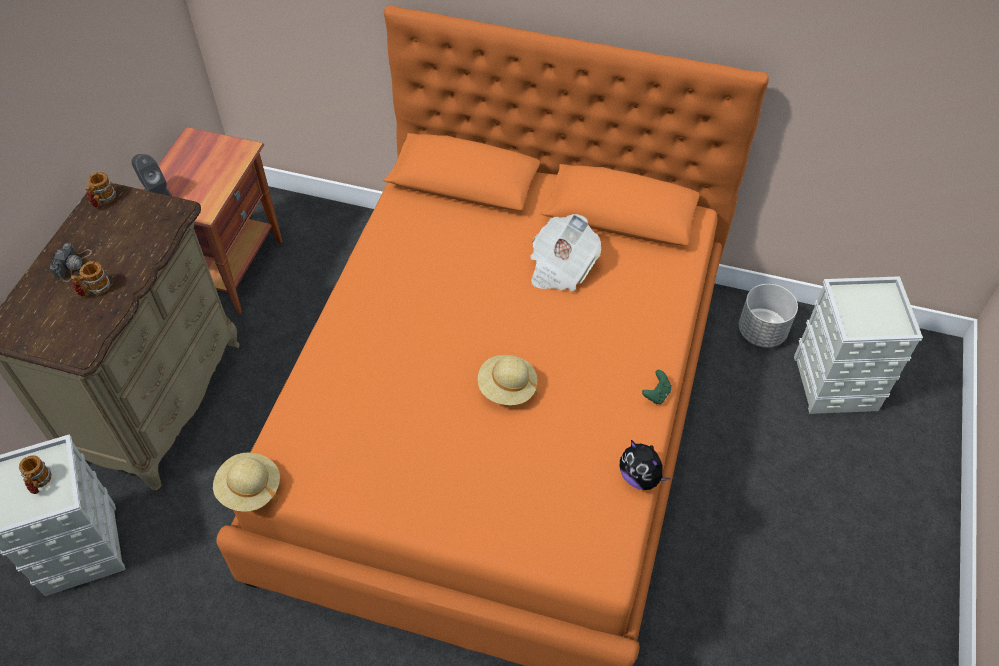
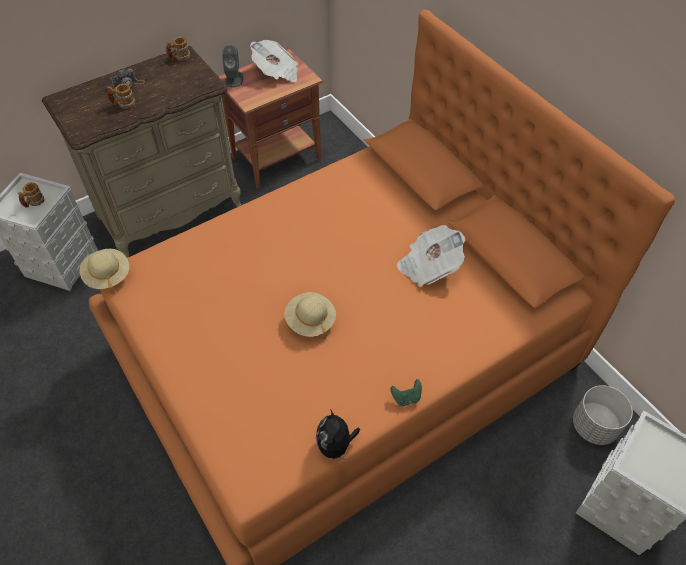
camera: 40 degrees right, 0 degrees up
(200, 161) = (276, 72): none -> newspaper

